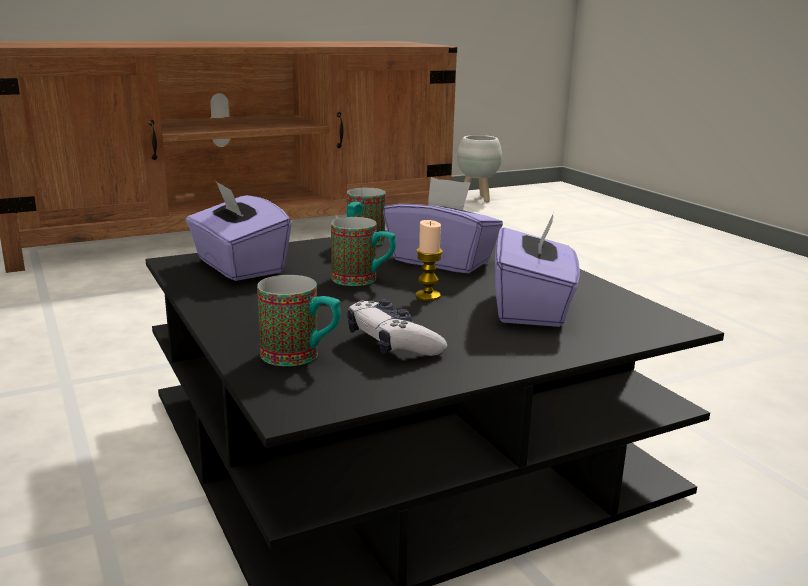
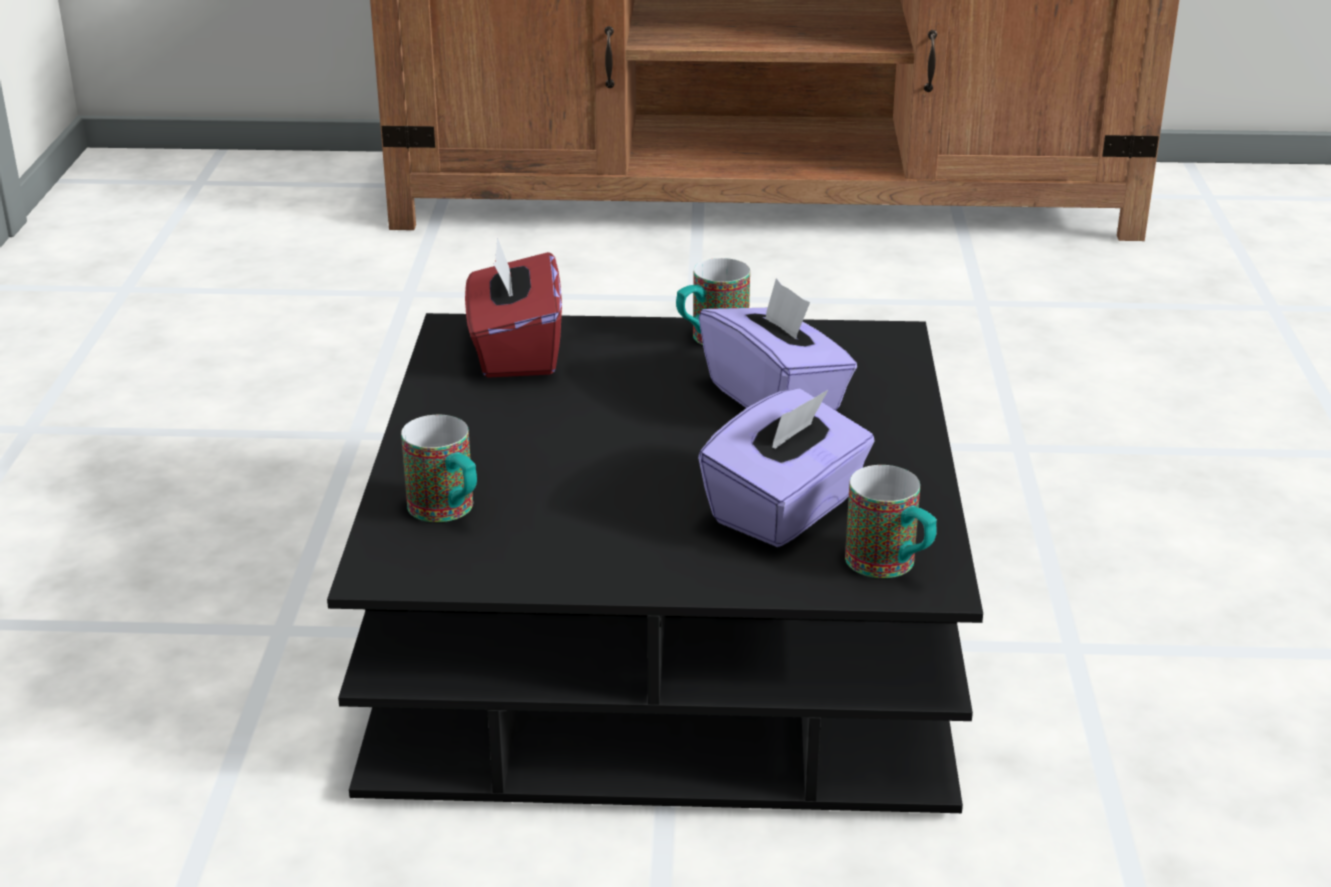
camera: 30 degrees right, 10 degrees up
(238, 266) = (515, 352): purple tissue box -> red tissue box
(363, 280) = (636, 411): mug -> mug (891, 567)
(392, 344) = (559, 520): game controller -> none
(428, 296) = (683, 457): candle -> none
(477, 199) = (1260, 192): white planter -> none

